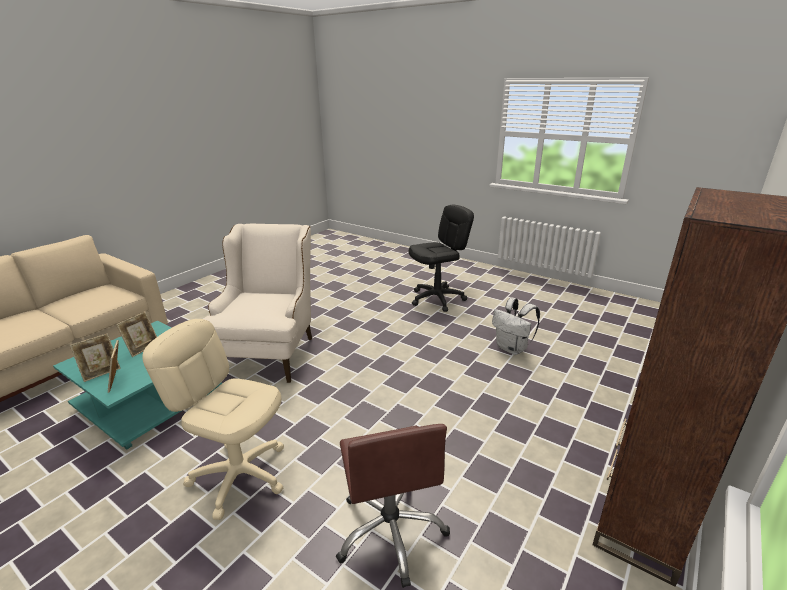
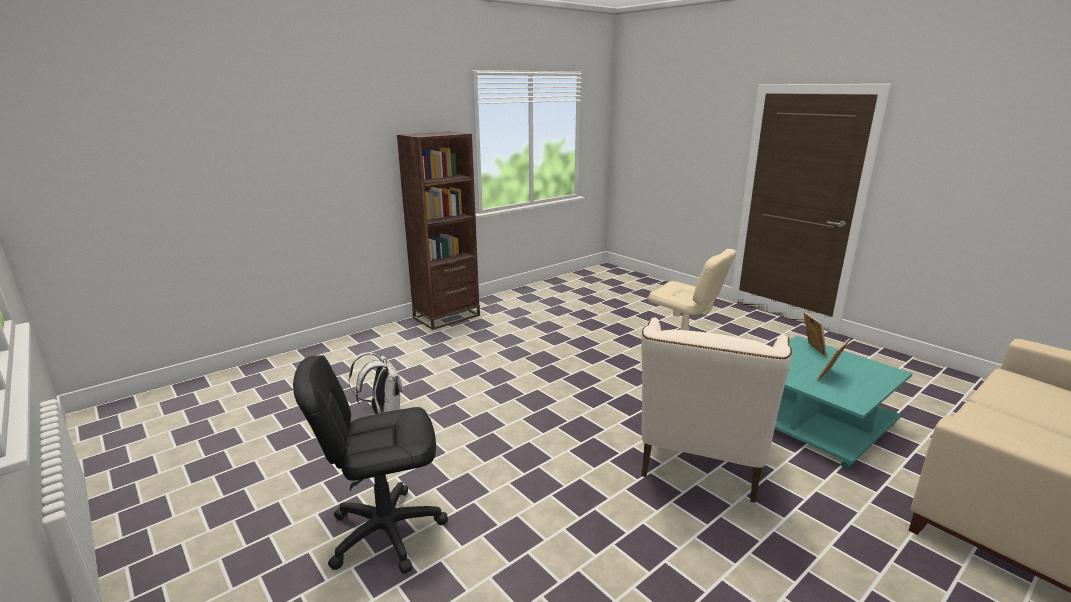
camera: 165 degrees left, 5 degrees down
(101, 372) = (842, 359): picture frame -> none
(391, 531) = (580, 330): brown office chair -> none

